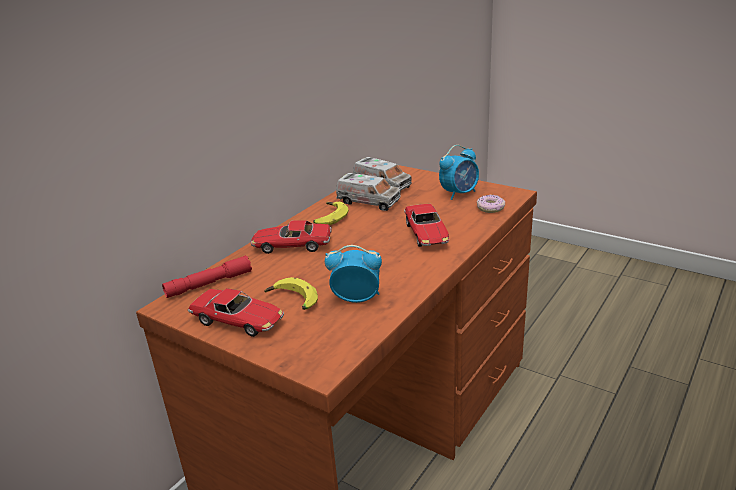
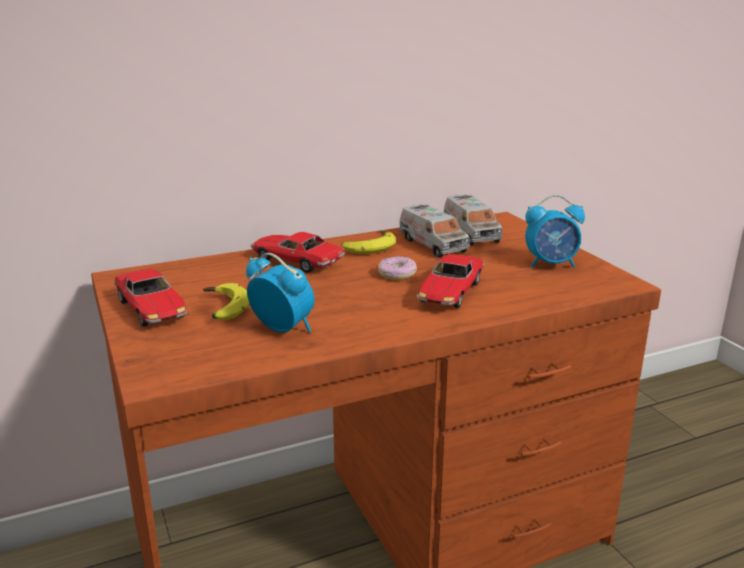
camera: 30 degrees right, 5 degrees down
(209, 284) = (176, 270): red flashlight -> none
(490, 208) = (568, 289): donut -> donut (397, 274)

